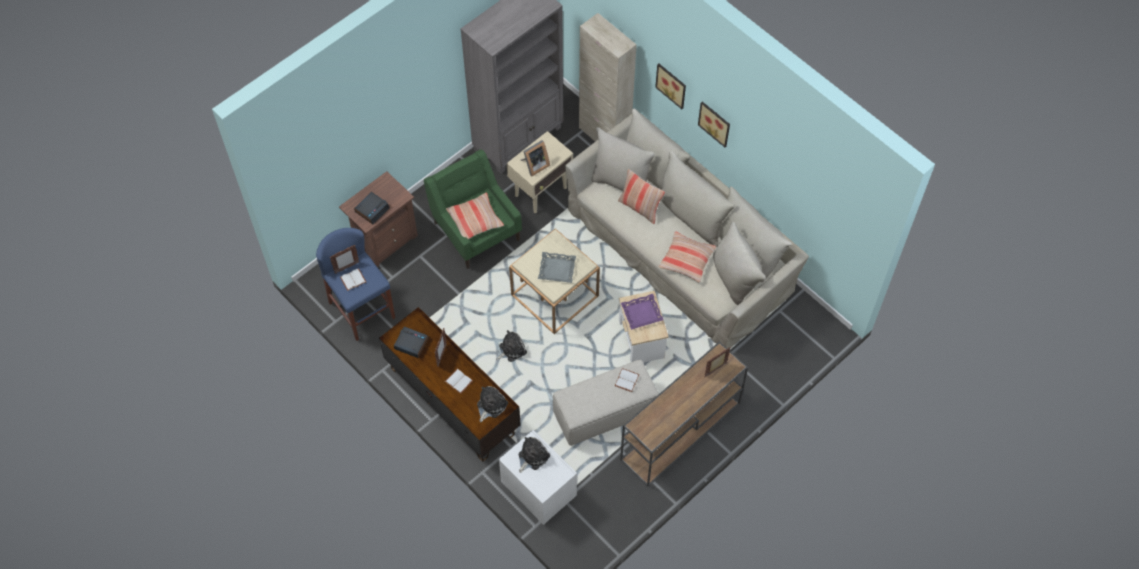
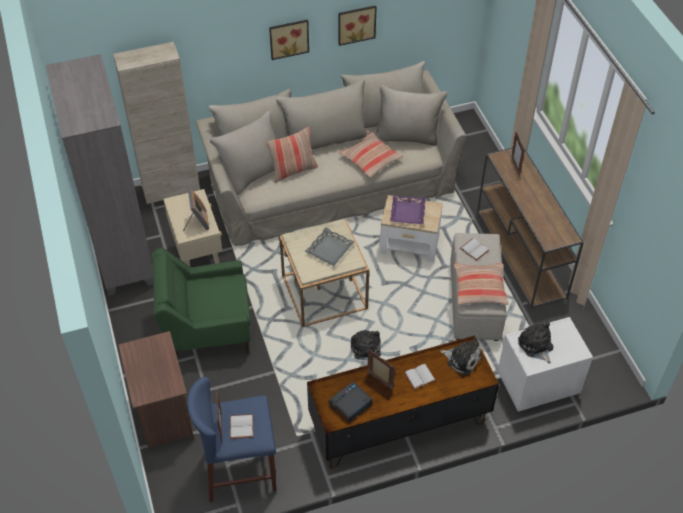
camera: 65 degrees left, 10 degrees down
(372, 209) = (160, 375): alarm clock -> none
(475, 220) = (218, 304): pillow -> pillow (479, 288)
(490, 405) = (462, 359): plush toy -> plush toy turned 150 degrees clockwise
(672, 84) = (226, 47): picture -> picture (356, 24)

